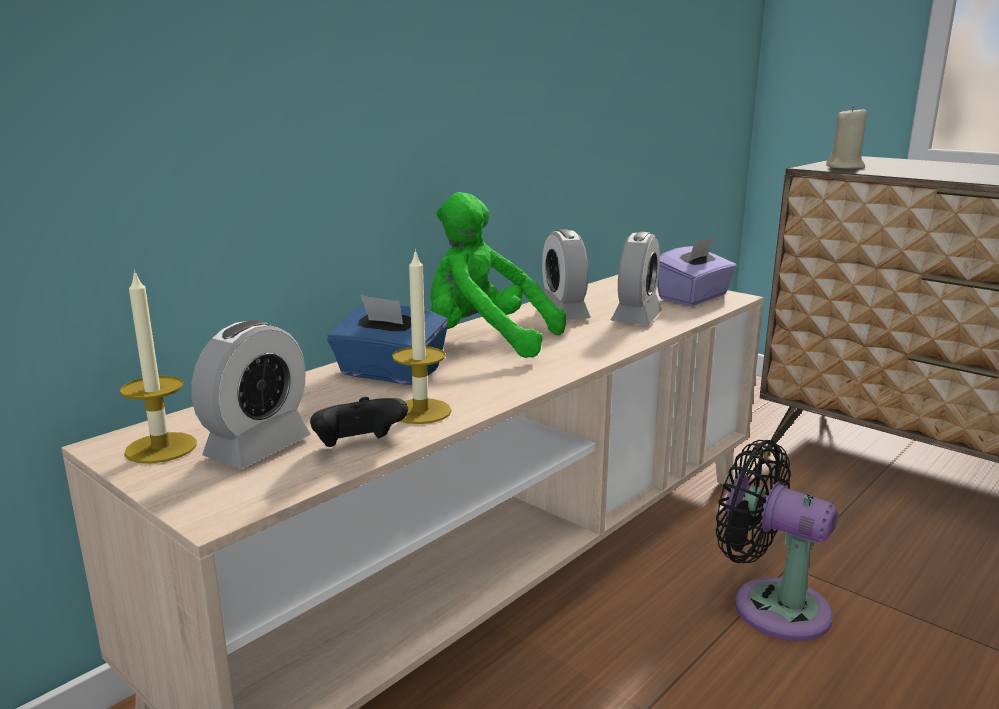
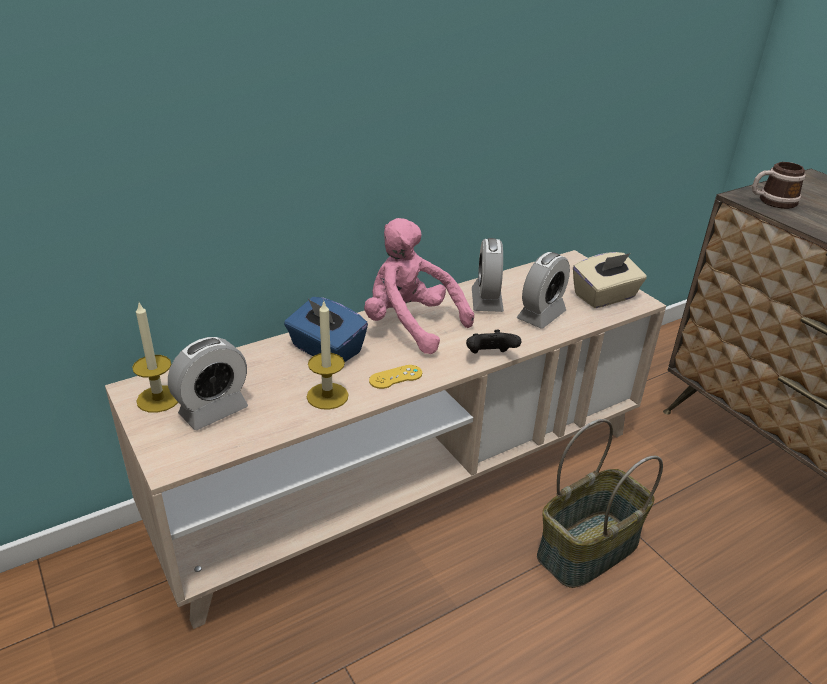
camera: 15 degrees right, 15 degrees up
(358, 447) = (272, 424): black game controller -> black game controller (489, 356)
(485, 341) = (410, 325): green plush toy -> pink plush toy
(501, 383) = (395, 377): none -> yellow game controller
(693, 297) = (605, 297): purple tissue box -> beige tissue box
(771, 605) = (588, 550): black fan -> basket
(845, 167) = (772, 201): beige candle -> mug

